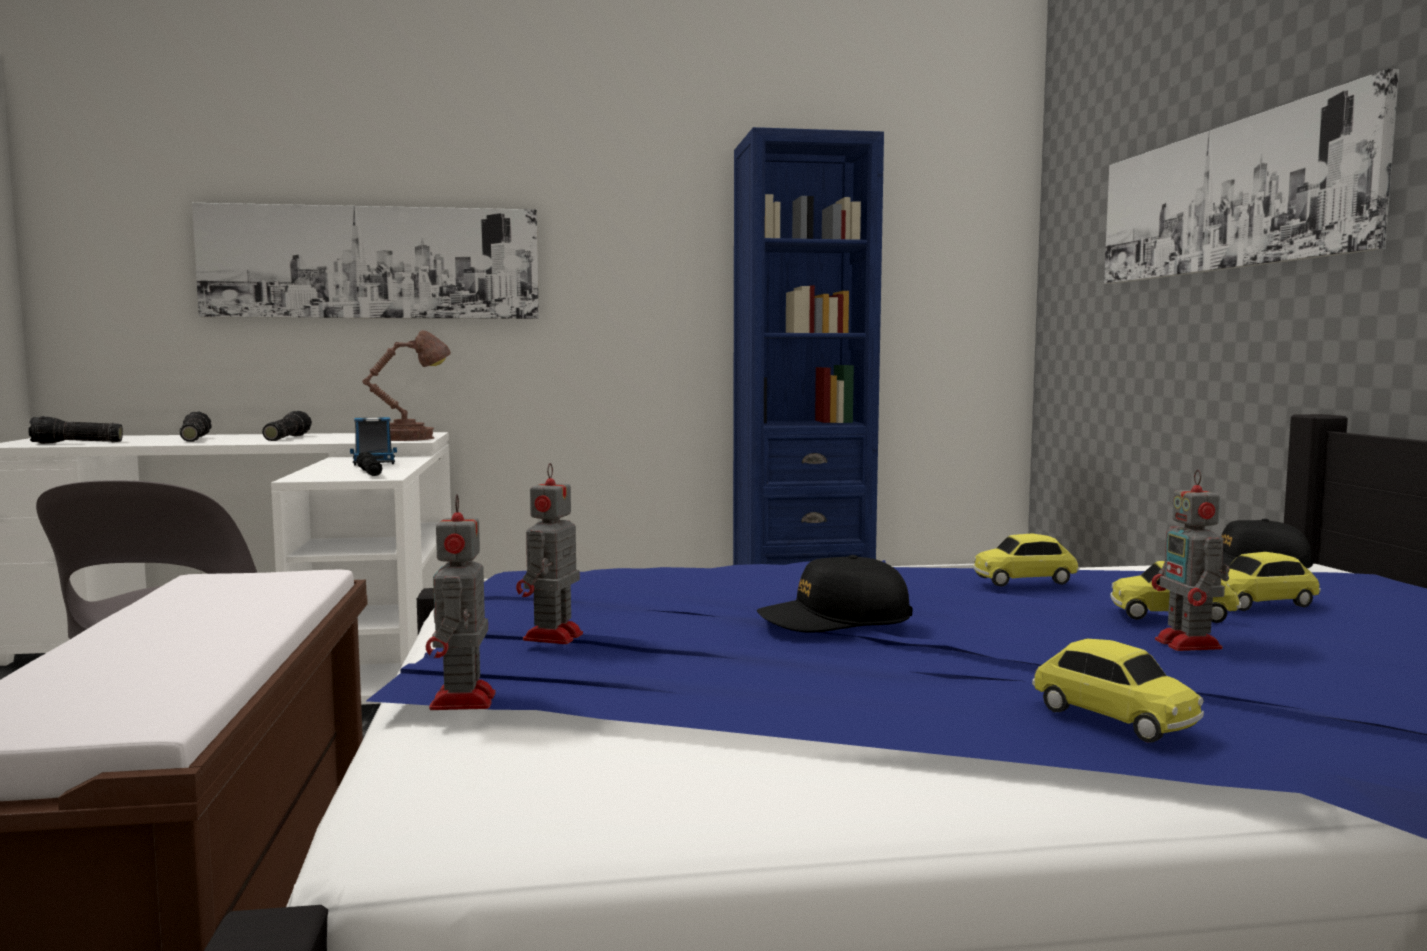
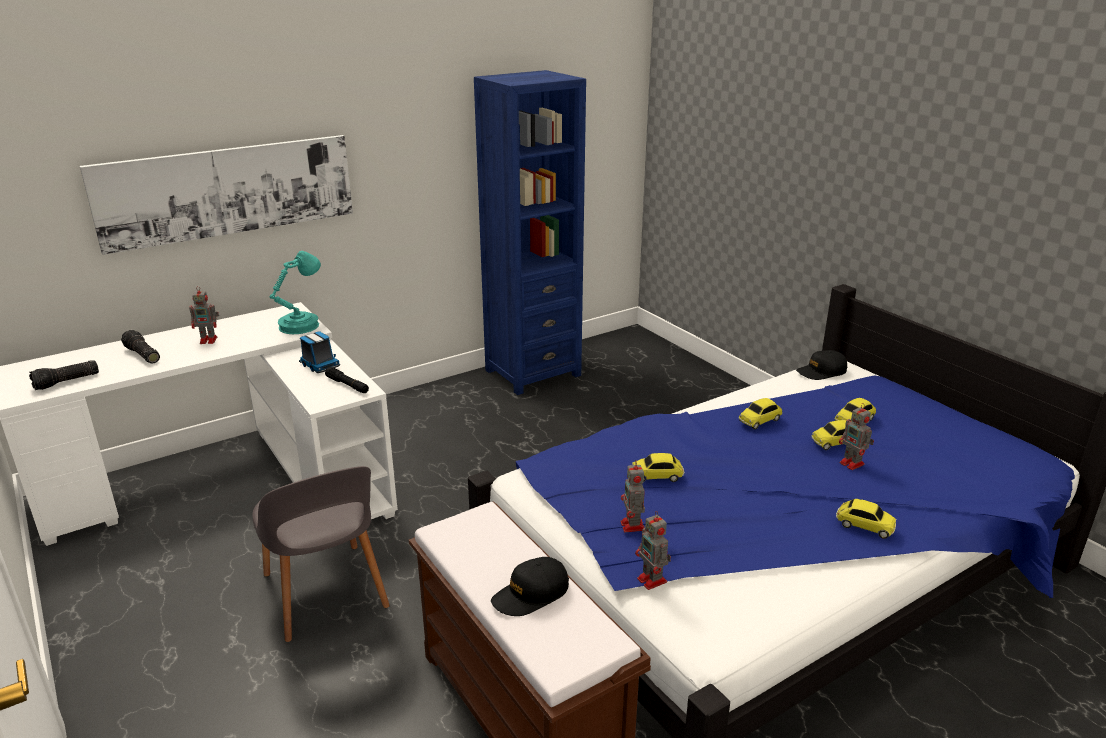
camera: 25 degrees left, 20 degrees up
(285, 438) = (209, 340): flashlight -> toy robot
(410, 438) = (301, 325): brown table lamp -> turquoise table lamp
(707, 601) = (657, 476): none -> toy car
(834, 620) = (724, 481): black cap -> black cap (530, 594)
(1225, 199) = (791, 148): picture -> none

